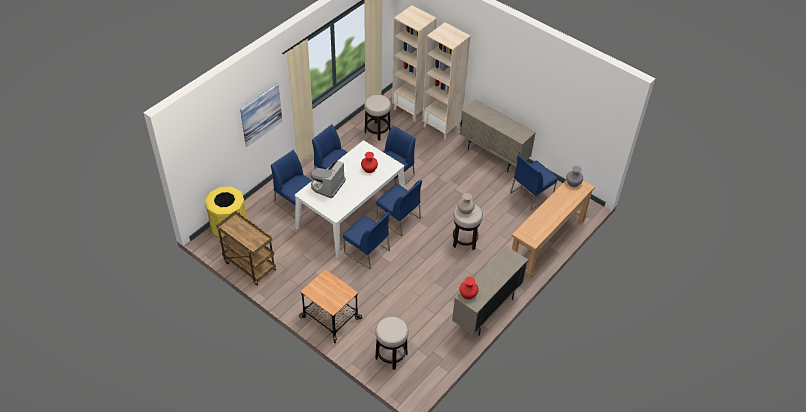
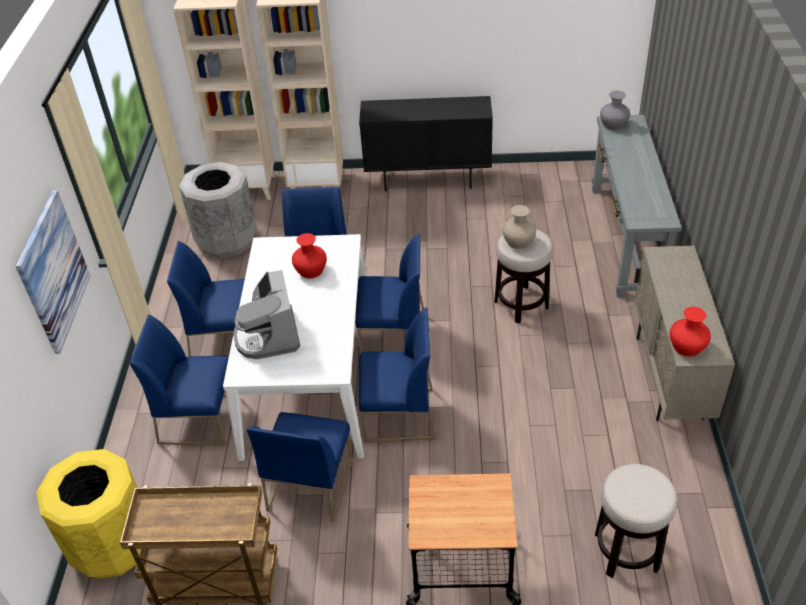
camera: 35 degrees left, 5 degrees down
(377, 131) = (226, 241): stool -> grey trash can
(493, 155) = (428, 179): beige cabinet -> black cabinet
(531, 194) = (532, 195): blue chair -> blue chair (310, 484)
(547, 242) = (625, 239): brown console table -> grey console table

